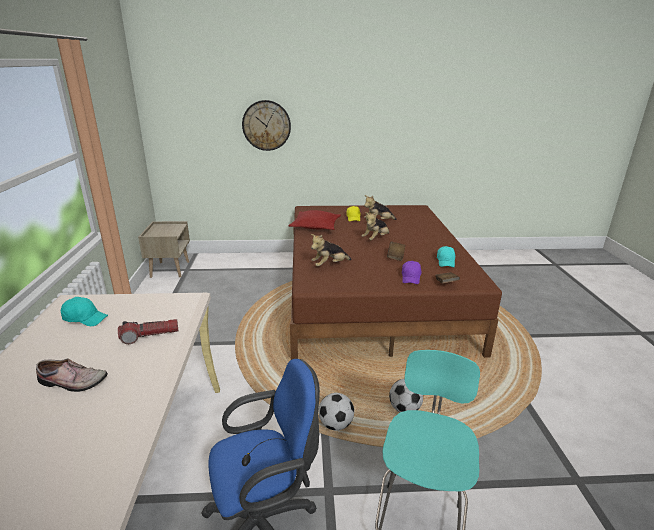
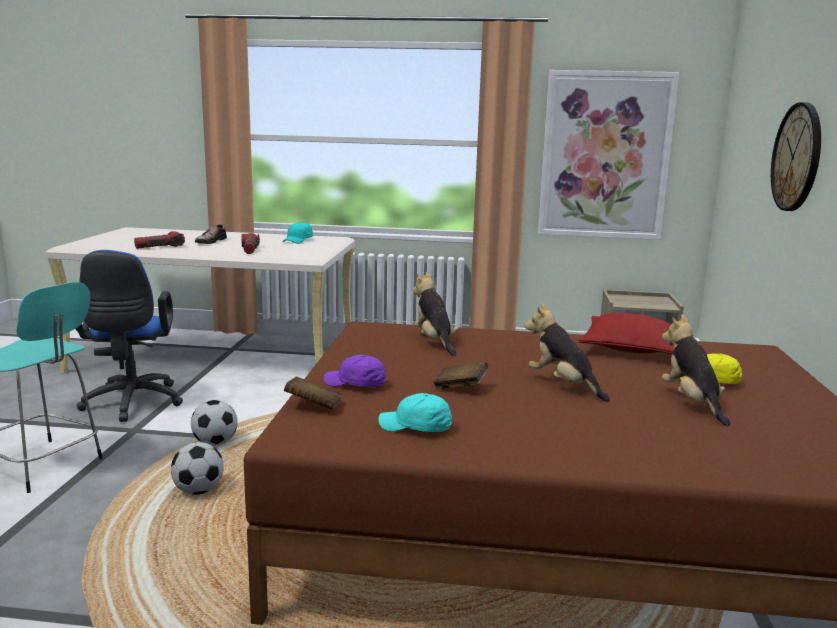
camera: 100 degrees right, 10 degrees down
(115, 145) = (605, 156): none -> picture
(118, 414) = (160, 247): none -> flashlight

